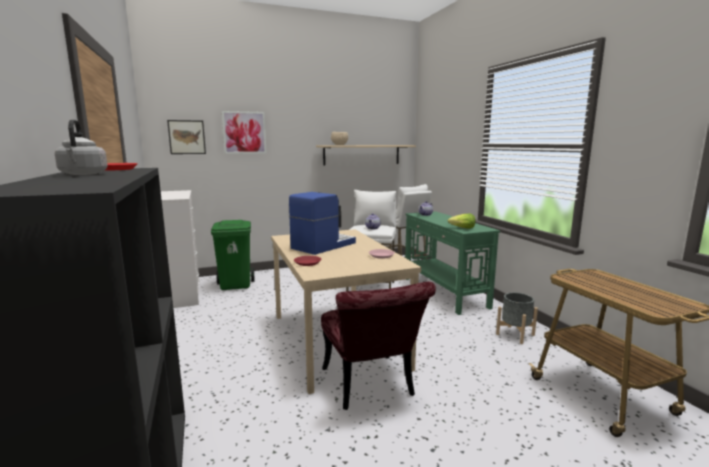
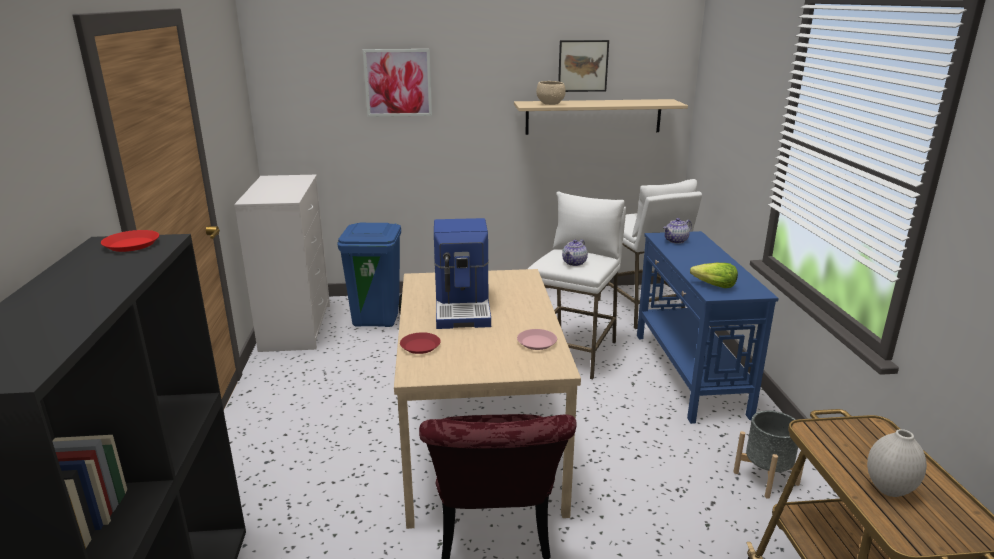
camera: 15 degrees right, 10 degrees up
(83, 174) = (73, 279): grey kettle -> none
(187, 137) = (312, 91): picture -> picture (583, 66)
(236, 285) = (377, 319): green trash can -> blue trash can
(322, 246) = (463, 307): coffee machine -> coffee machine turned 120 degrees clockwise
(444, 292) = (689, 373): green console table -> blue console table
(627, 294) = (889, 490): none -> white vase

